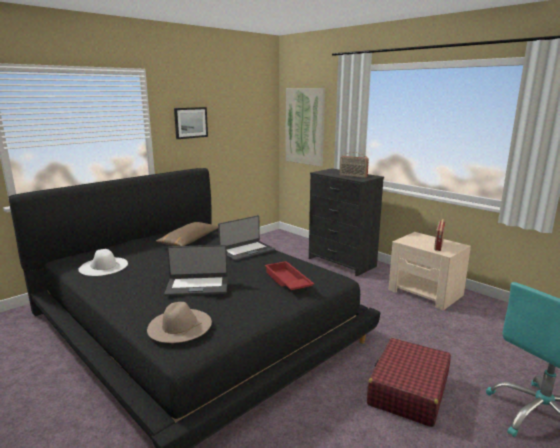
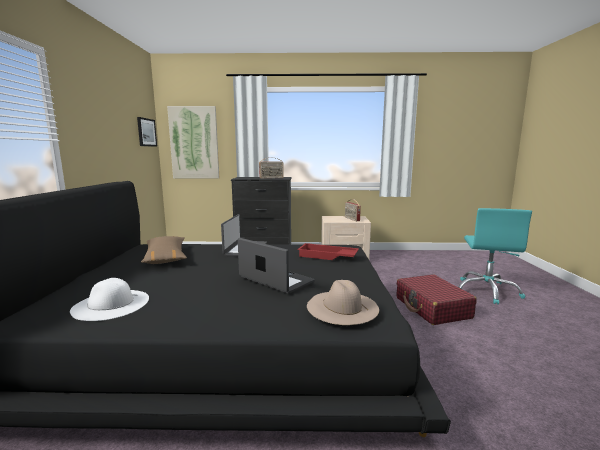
camera: 45 degrees left, 5 degrees down
(190, 122) = (94, 129): picture -> picture (146, 132)
(197, 286) = (275, 280): laptop -> laptop turned 90 degrees counterclockwise

